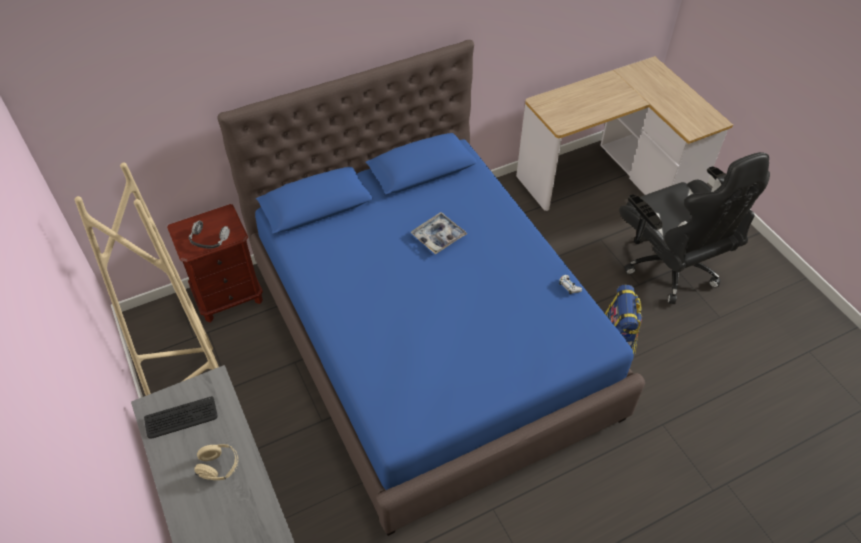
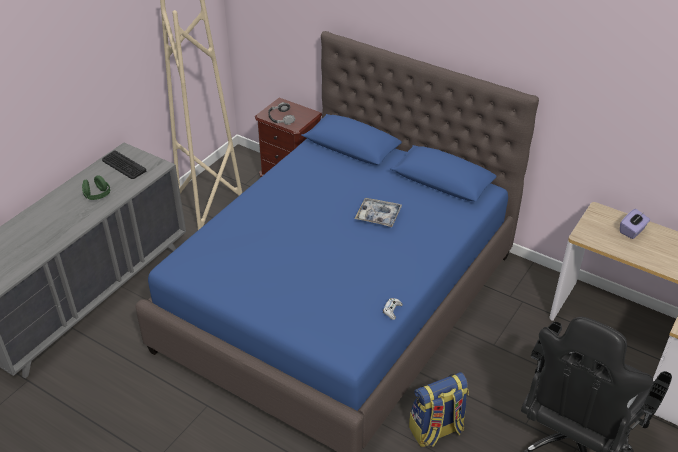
camera: 60 degrees right, 10 degrees down
(219, 467) = (97, 195): beige headphones -> green headphones
(574, 98) = (632, 231): none -> purple tissue box

